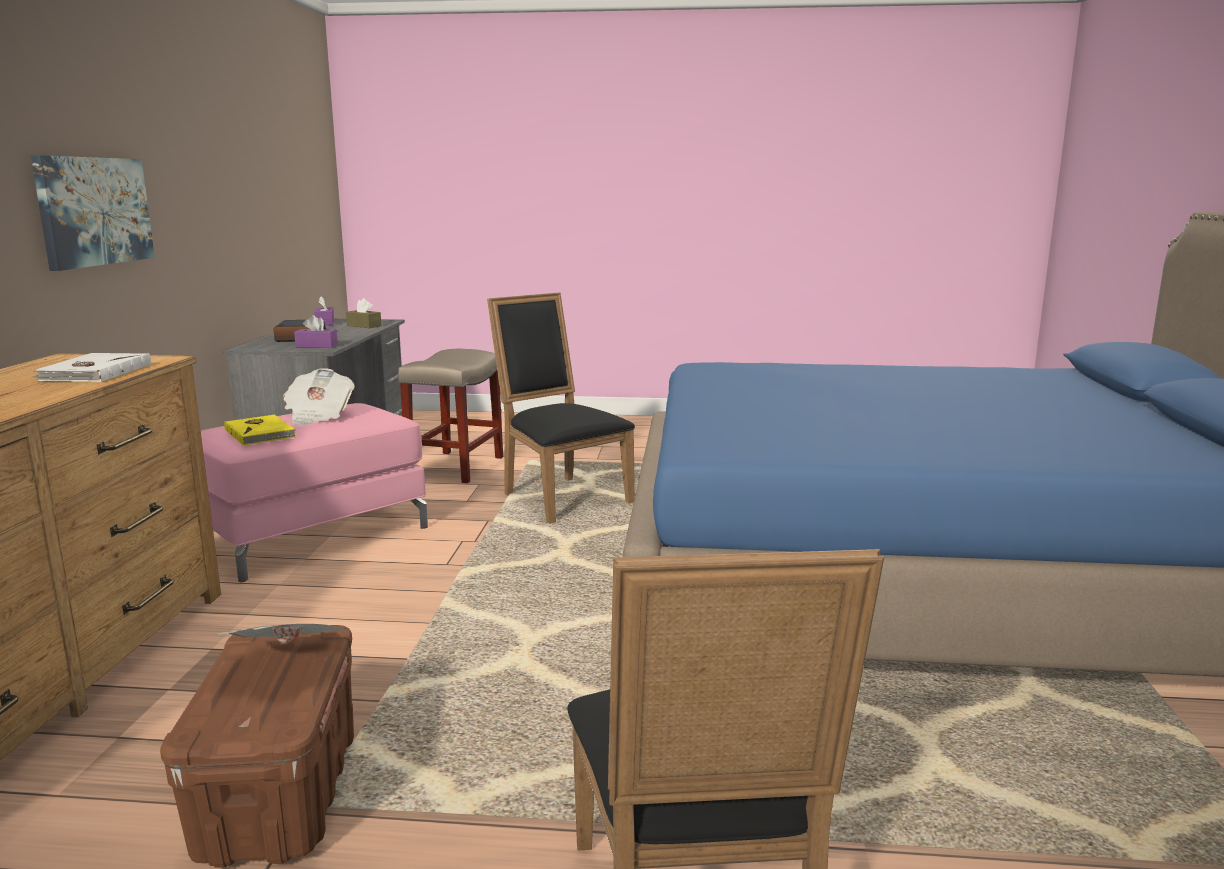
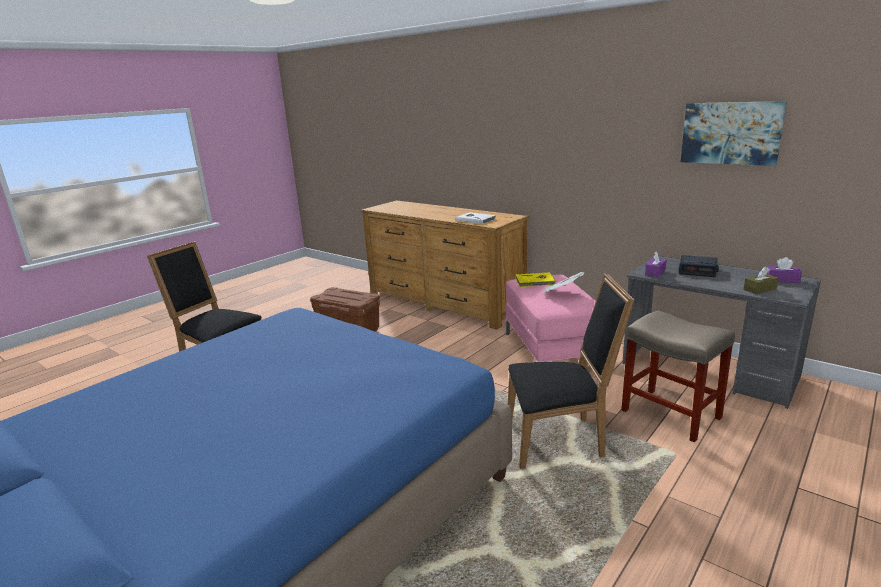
camera: 125 degrees right, 5 degrees up
(94, 211) = (573, 161): picture -> picture (730, 133)
(290, 661) = (348, 297): newspaper -> none

